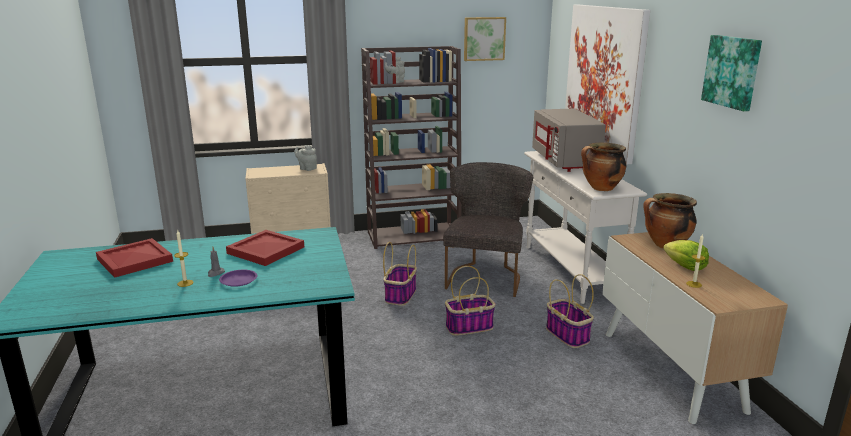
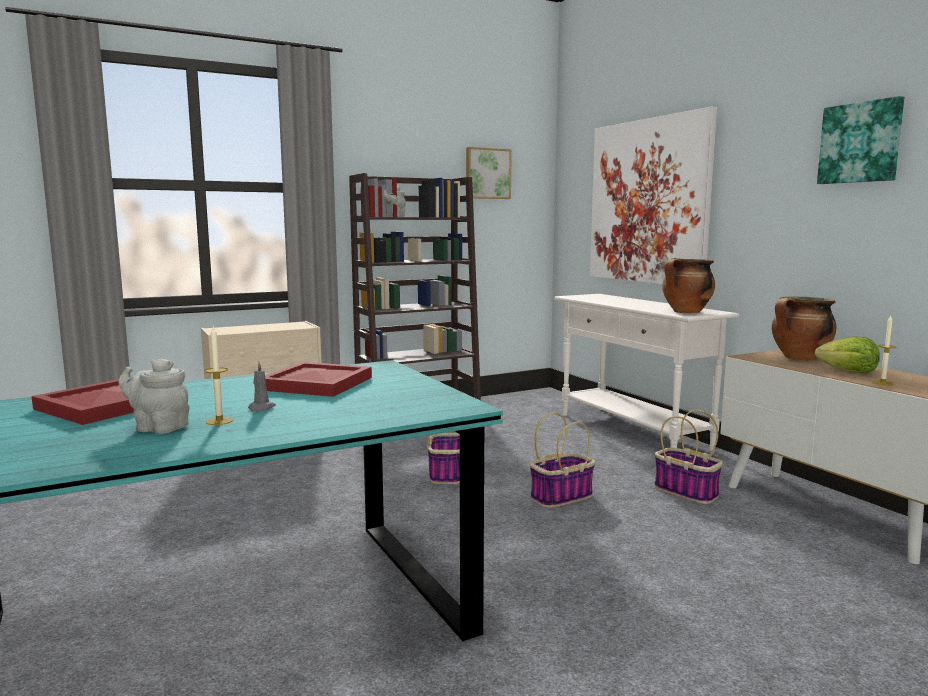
camera: 15 degrees left, 10 degrees down
(238, 280) = (307, 412): purple plate -> none
(307, 168) = (287, 325): grey teapot -> grey teapot (158, 427)
(485, 277) = (538, 445): grey chair -> none
(565, 161) = (612, 299): grey microwave -> none

